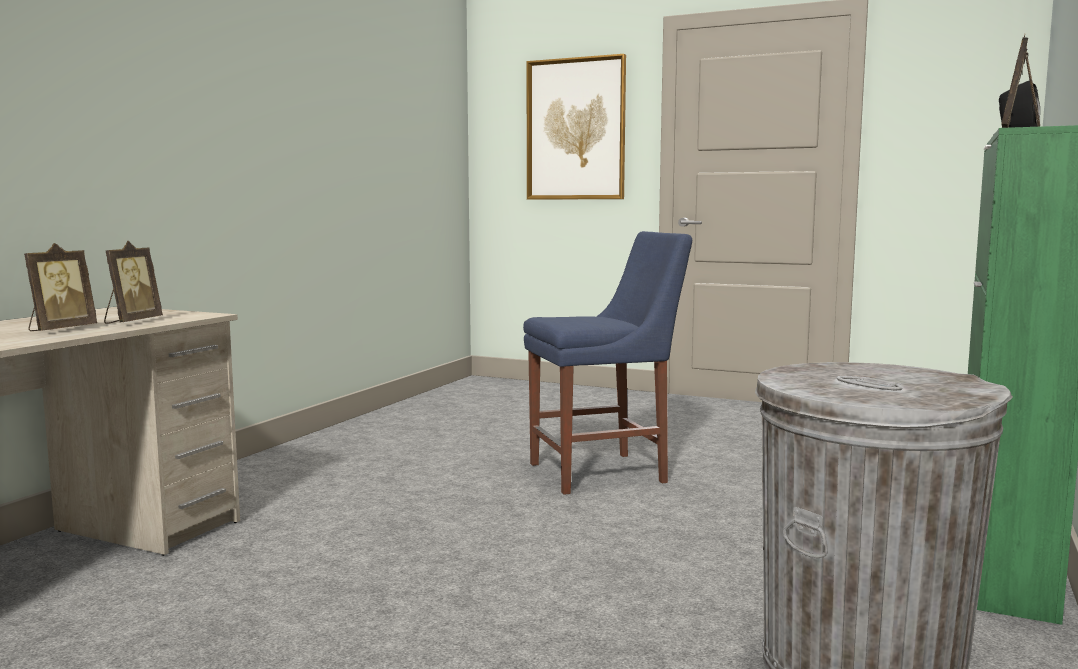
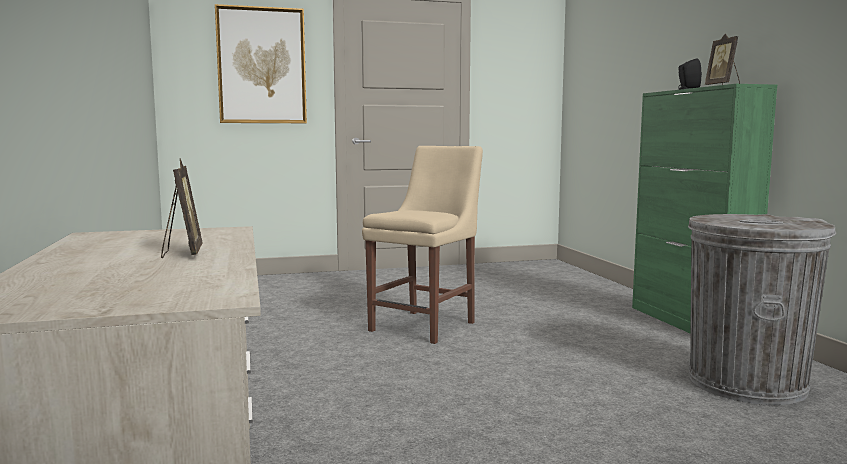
camera: 40 degrees left, 0 degrees up
(132, 322) = (203, 240): picture frame -> none
(604, 472) = (426, 325): blue chair -> beige chair

